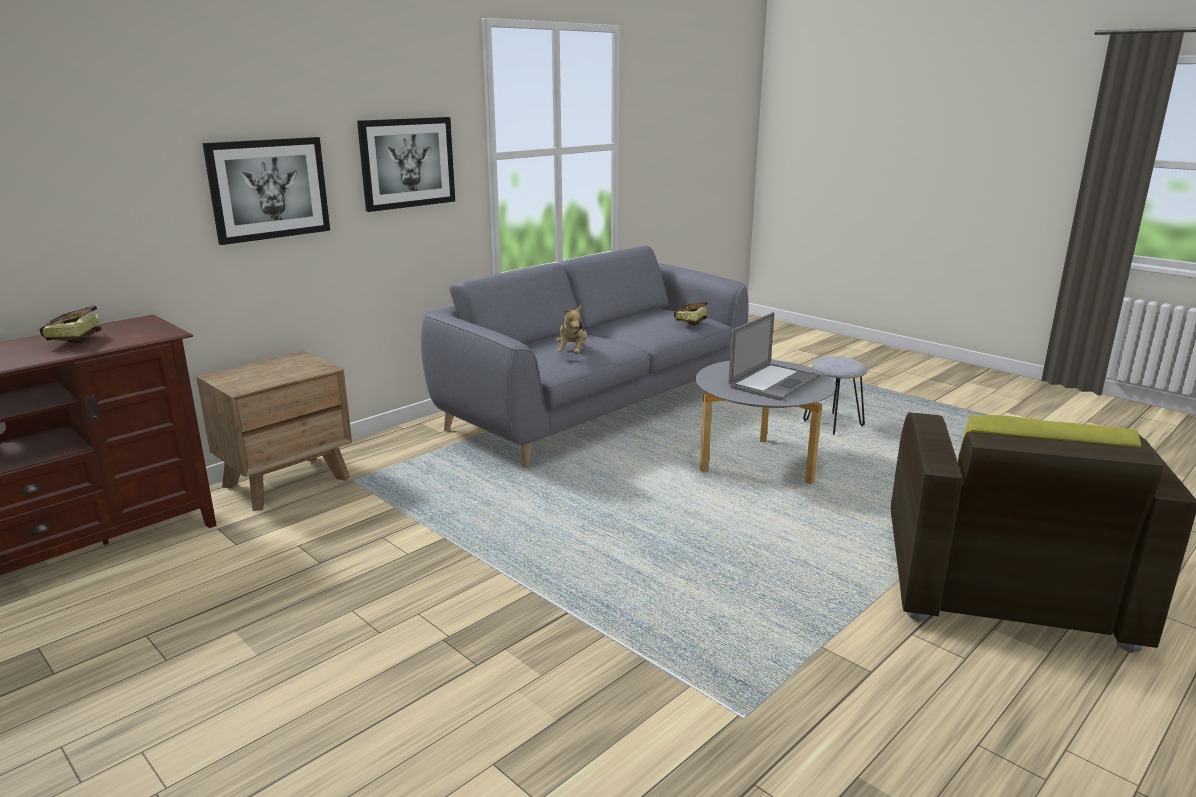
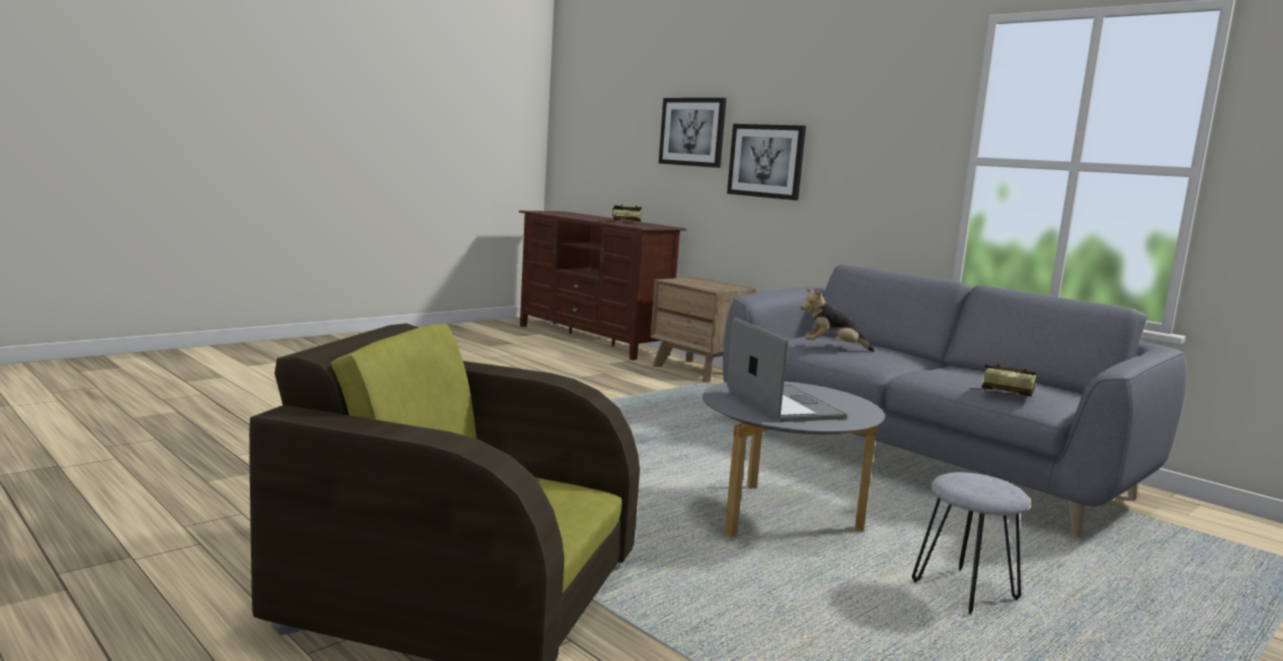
camera: 90 degrees right, 10 degrees down
(407, 163) = (876, 155): picture -> picture (692, 132)
(774, 382) = (783, 404): laptop -> laptop turned 150 degrees counterclockwise

